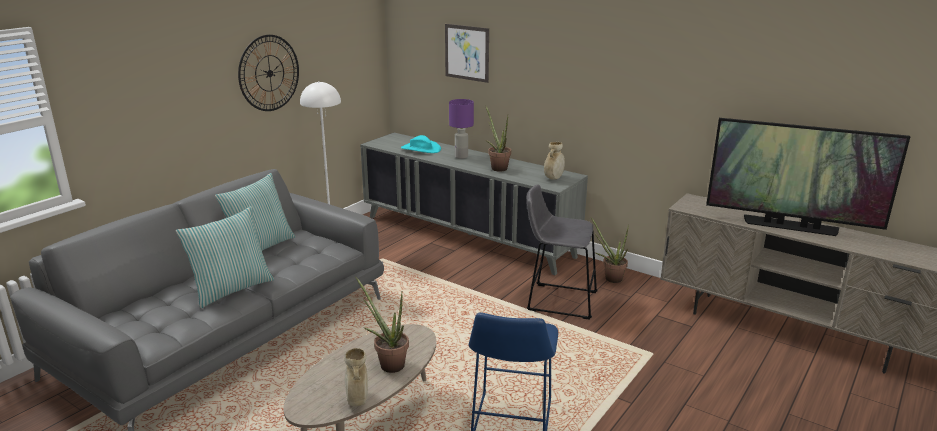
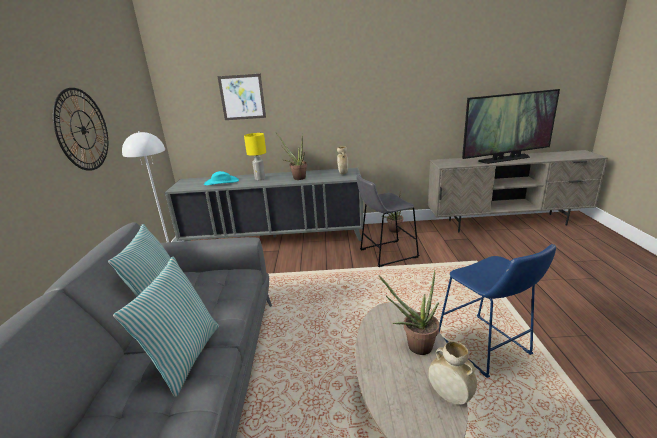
camera: 35 degrees left, 0 degrees up
(461, 156) = (260, 179): purple table lamp -> yellow table lamp

